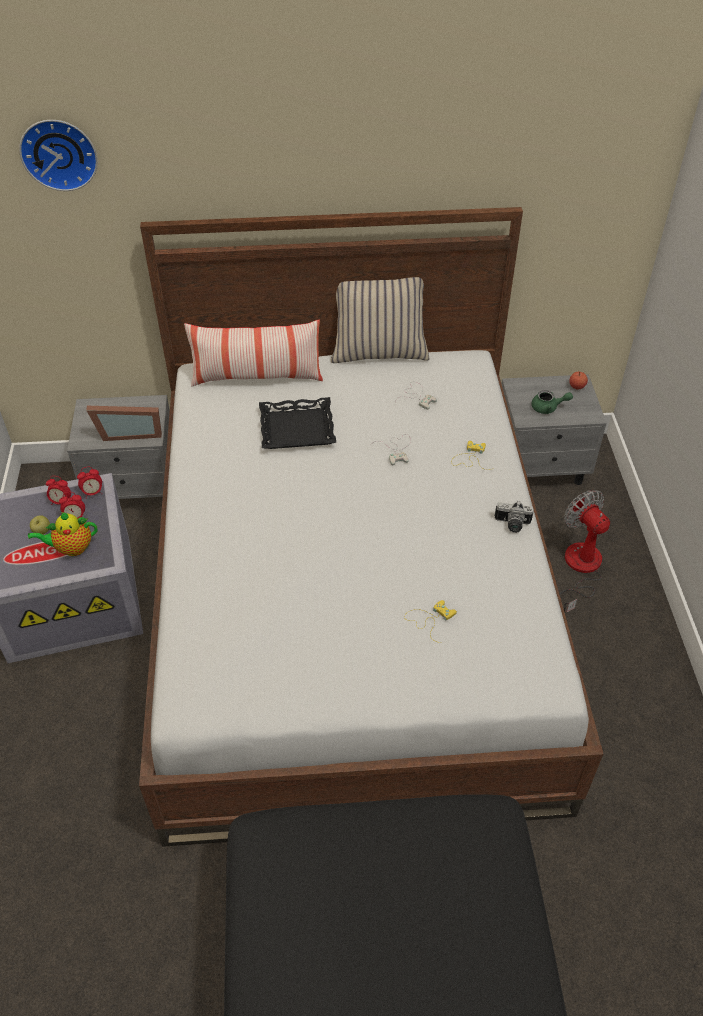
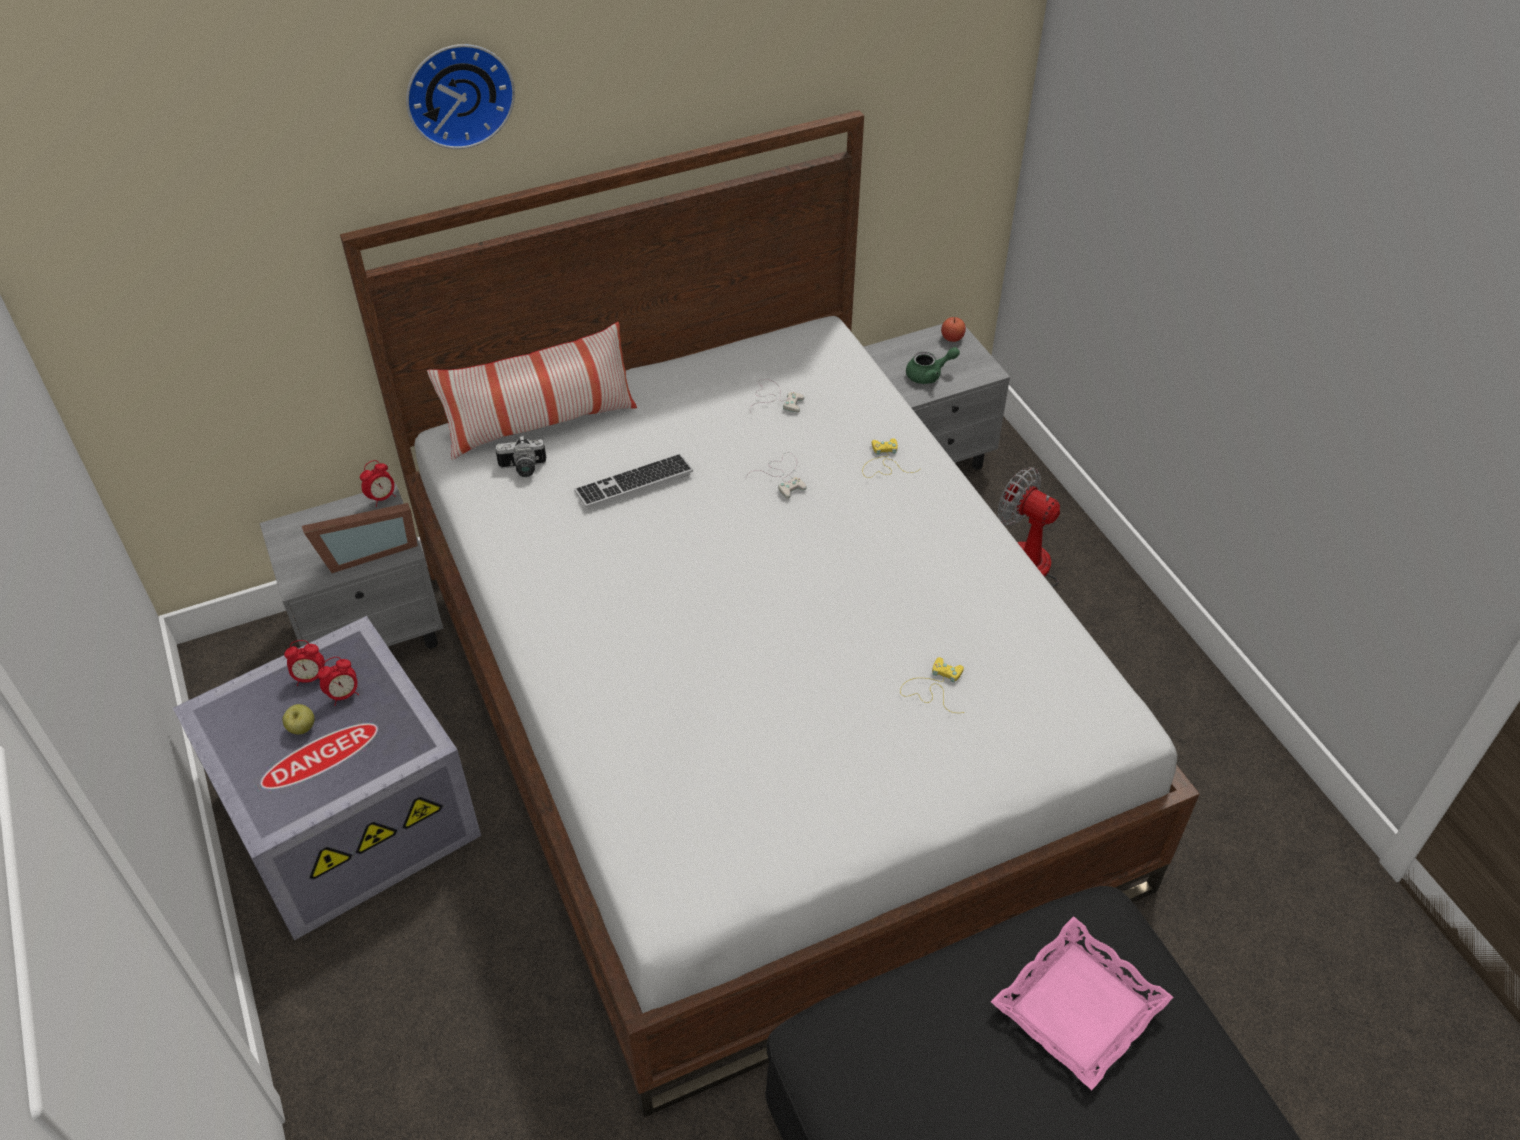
camera: 20 degrees left, 0 degrees up
(59, 153) = (205, 154): wall clock -> wall clock (458, 93)
(71, 548) = (359, 739): teapot -> none
(93, 493) = (353, 652): alarm clock -> alarm clock (382, 498)
(297, 429) = (634, 483): black tray -> keyboard
(379, 351) = (693, 350): beige pillow -> none
(442, 874) = (1080, 1008): none -> pink tray
(512, 525) = (977, 536): camera -> camera (523, 469)

